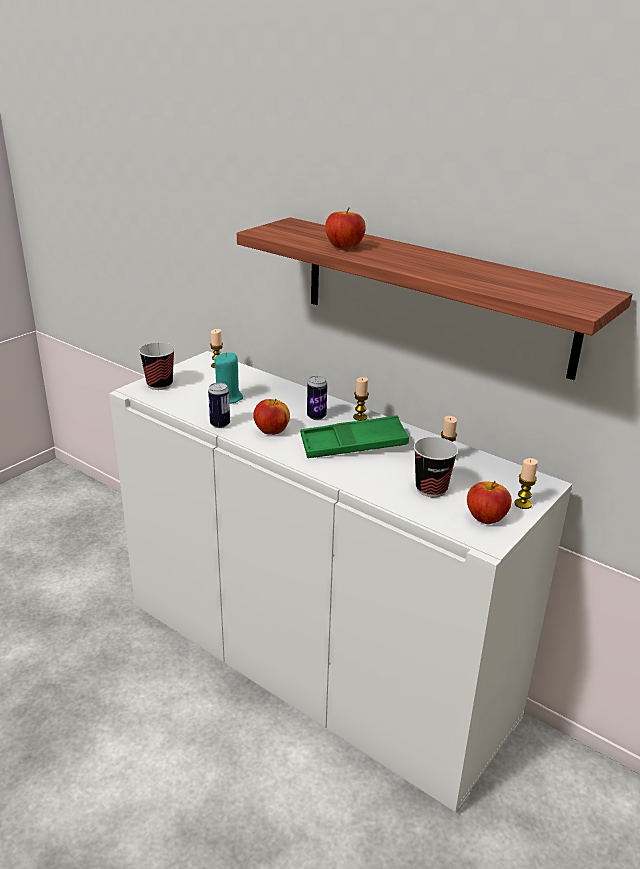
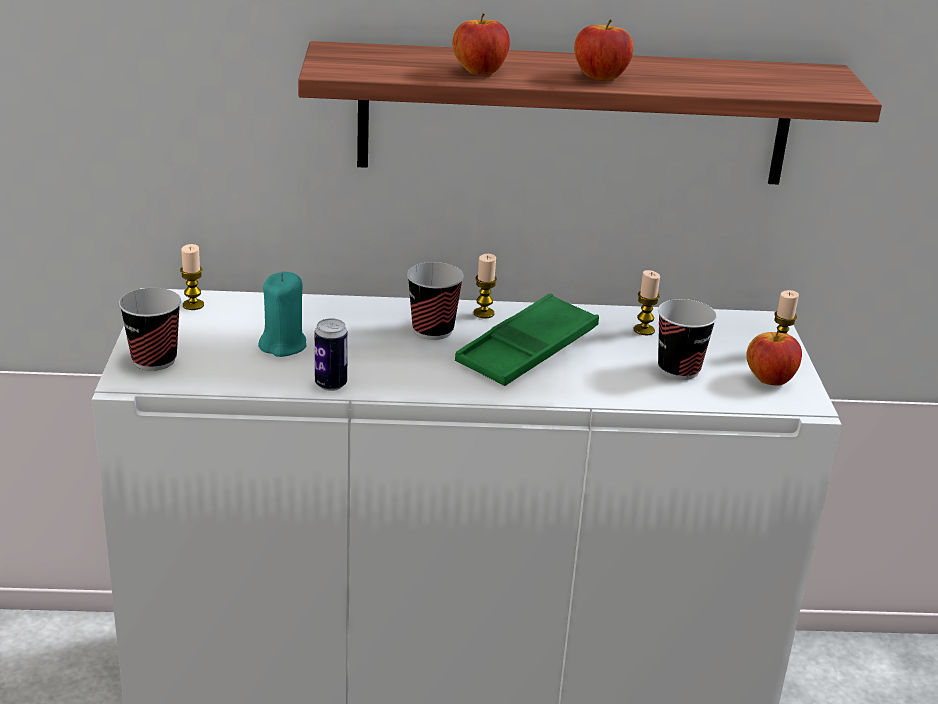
camera: 40 degrees left, 0 degrees up
(271, 431) = (409, 368): apple -> apple (600, 77)
(316, 416) = (433, 330): can -> cup

